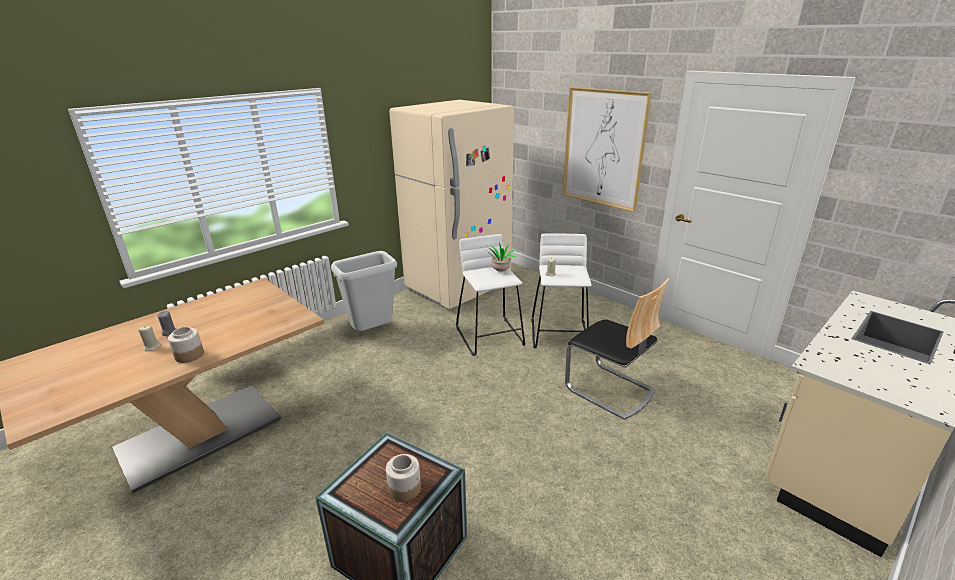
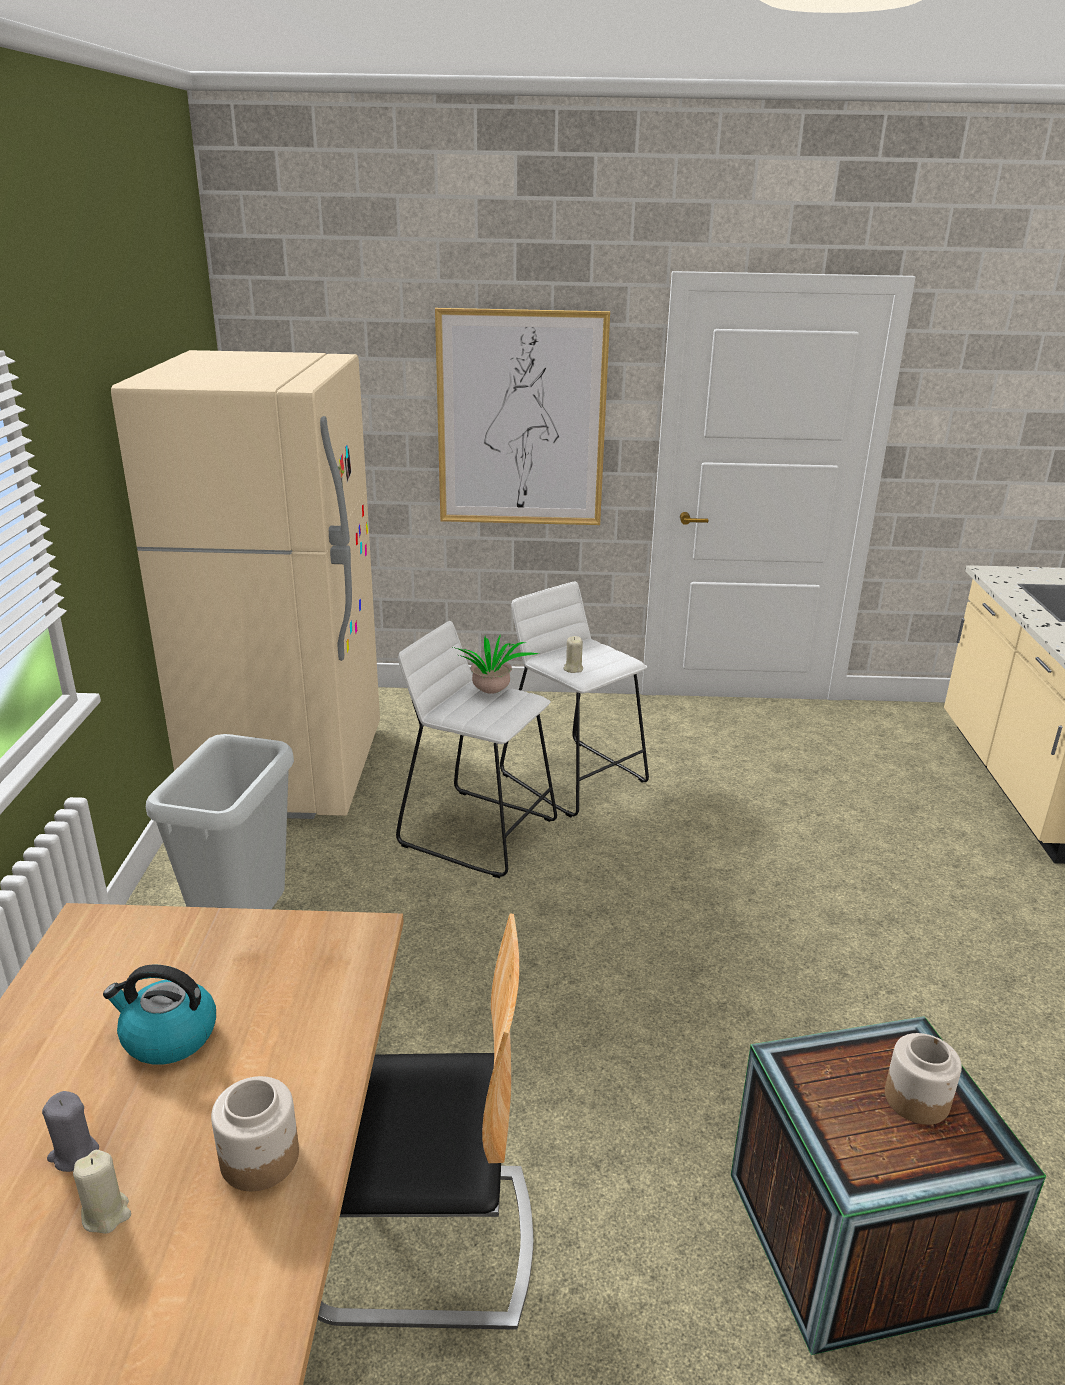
camera: 45 degrees left, 0 degrees up
(224, 319) = (168, 1036): none -> kettle
(610, 390) = (748, 827): chair -> chair (425, 1243)

